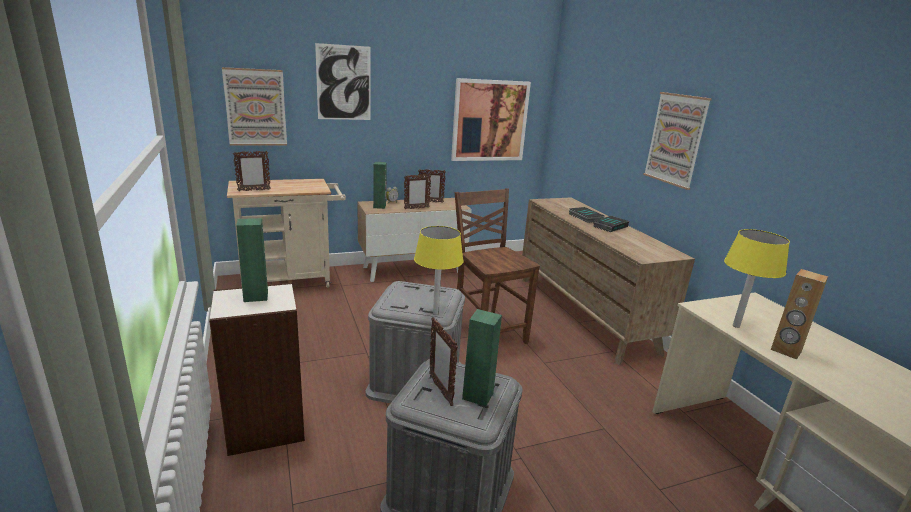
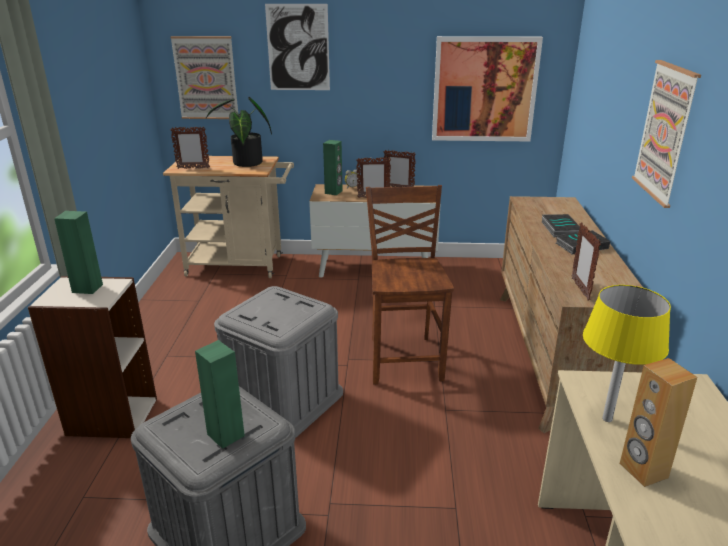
camera: 25 degrees right, 5 degrees up
(300, 185) = (245, 164): none -> potted plant
(435, 313) = (276, 331): yellow table lamp -> none
(440, 390) = (196, 420): picture frame -> picture frame (580, 289)

